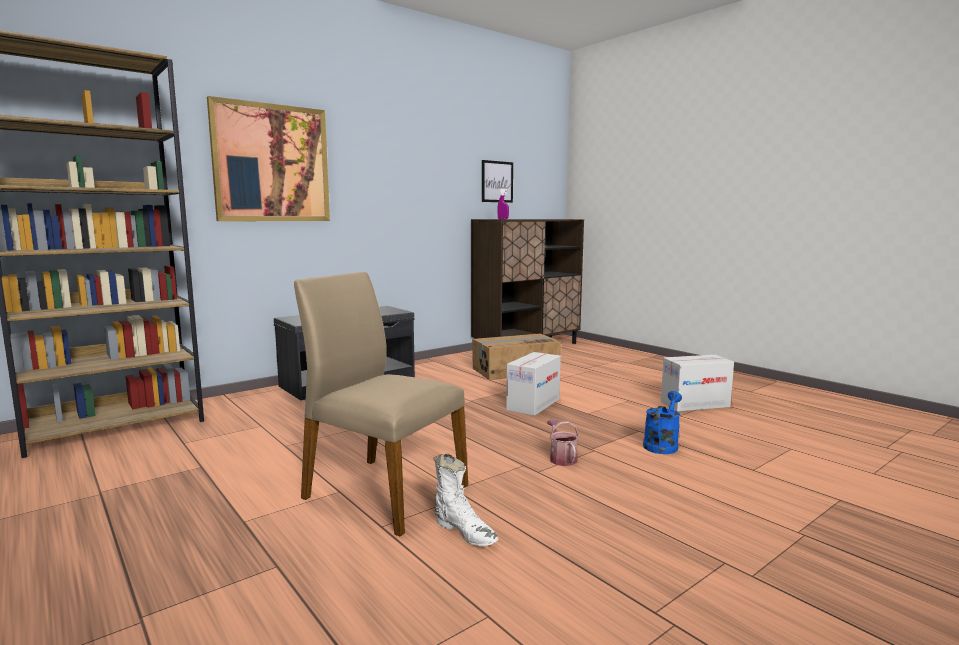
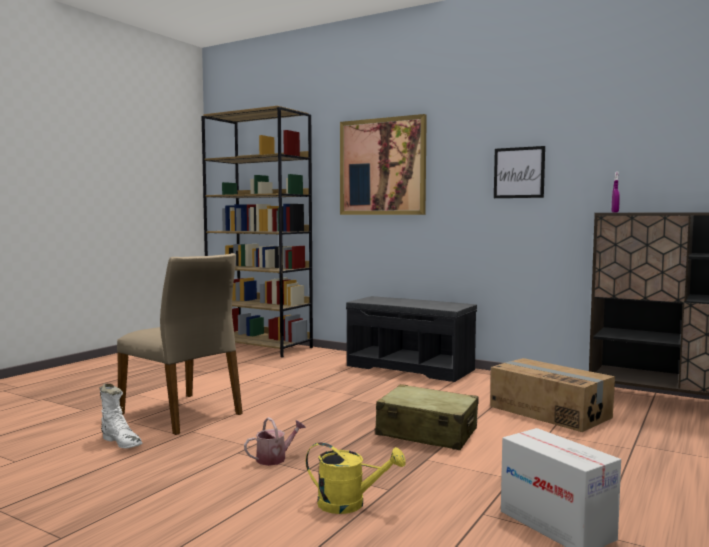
camera: 70 degrees right, 5 degrees down
(383, 492) = (182, 414): beige chair -> beige chair turned 120 degrees clockwise
(464, 532) = (121, 442): white boot -> white boot turned 75 degrees counterclockwise
(497, 181) = (659, 160): picture -> picture (519, 172)
(533, 404) = (427, 433): cardboard box -> beige suitcase
(662, 444) = (350, 504): blue watering can -> yellow watering can

